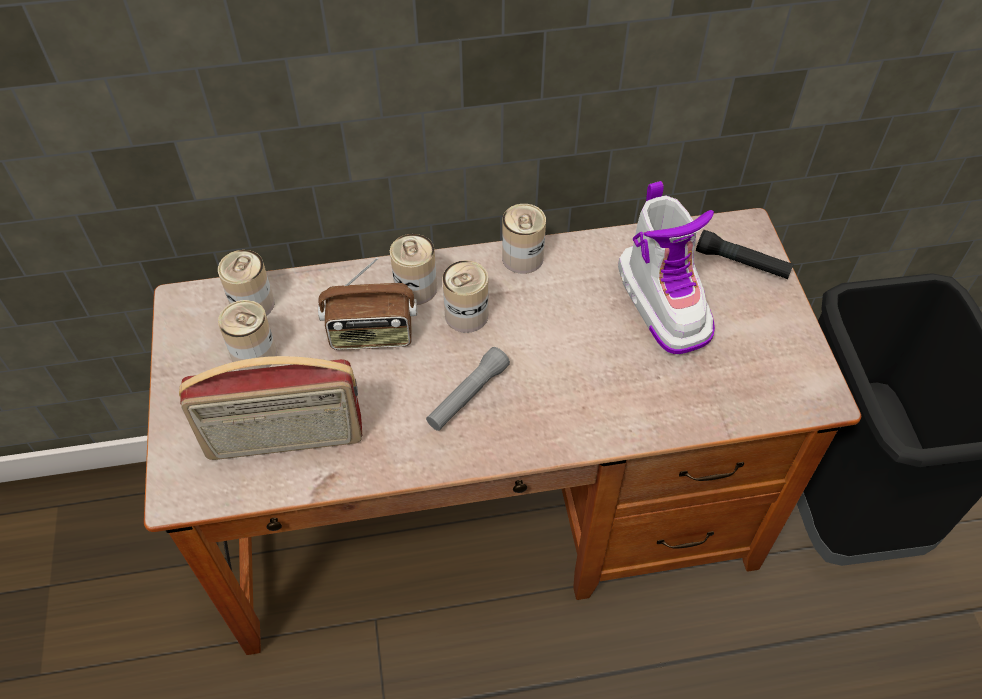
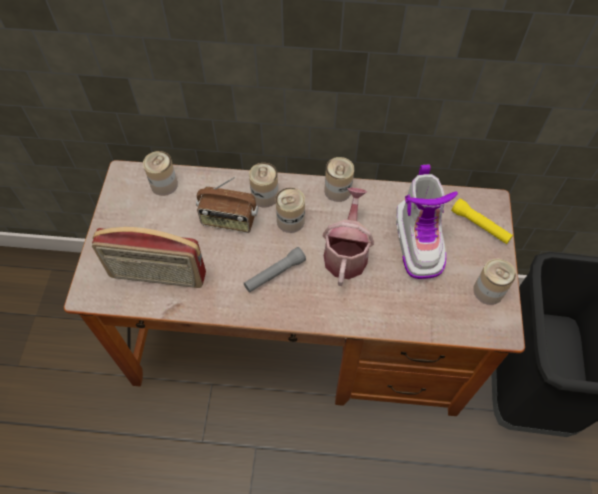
camera: 15 degrees right, 5 degrees up
(254, 354) = (156, 217): can -> can (488, 291)
(565, 342) = (346, 253): none -> watering can
(742, 263) = (480, 226): black flashlight -> yellow flashlight

